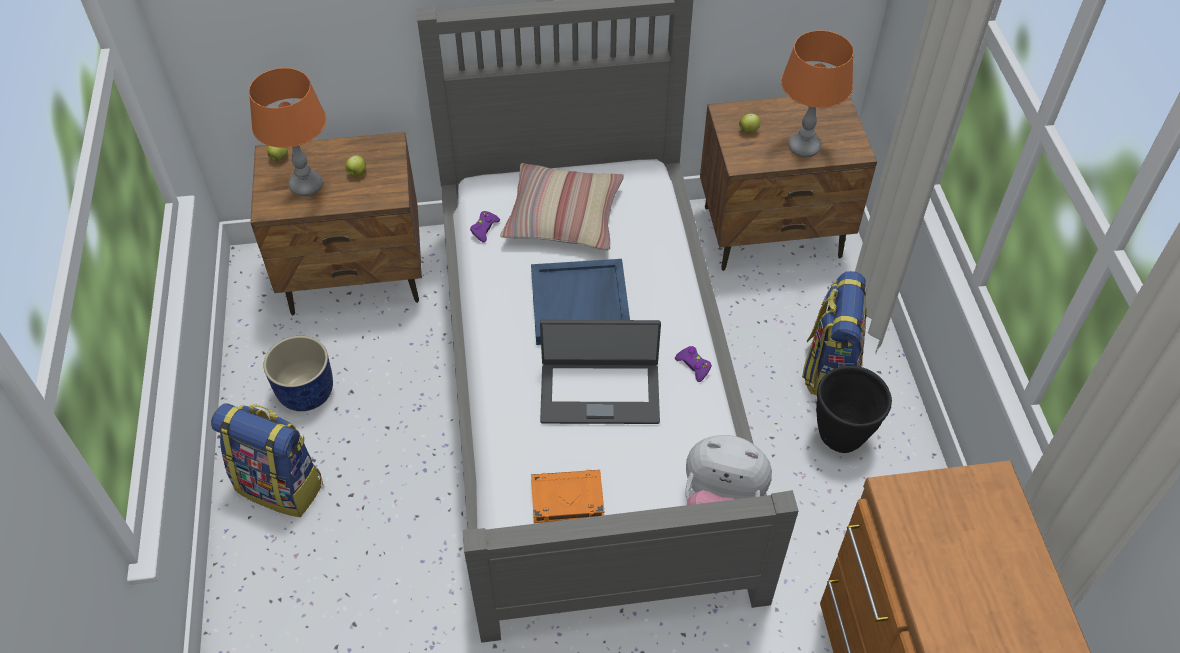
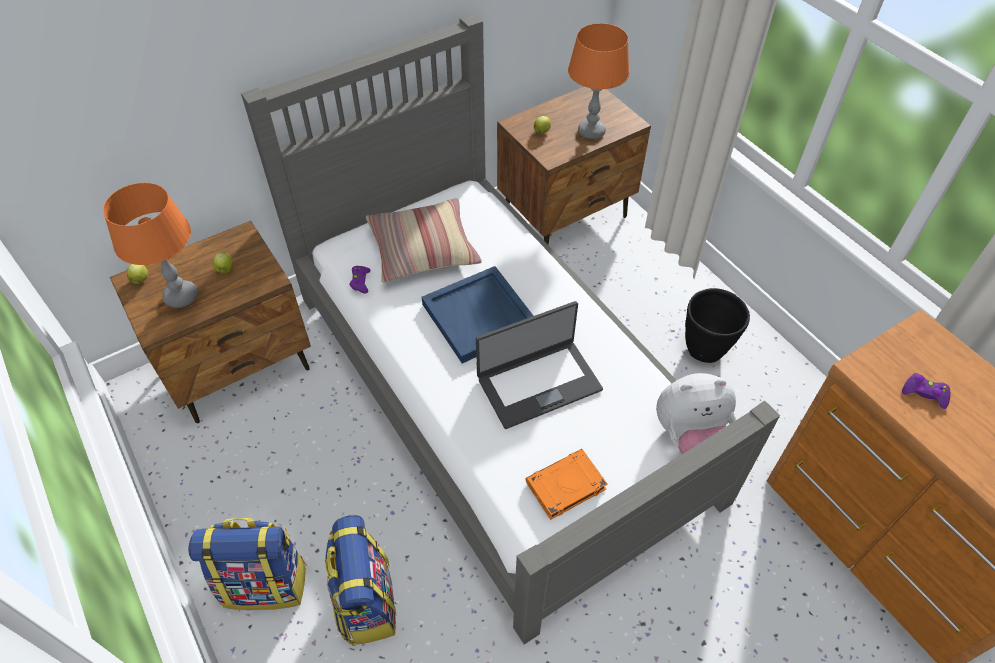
camera: 25 degrees left, 0 degrees up
(306, 393) = (247, 488): blue planter -> none
(693, 366) = (600, 332): purple game controller -> purple game controller (924, 393)
(830, 368) = (666, 301): backpack -> backpack (365, 601)

